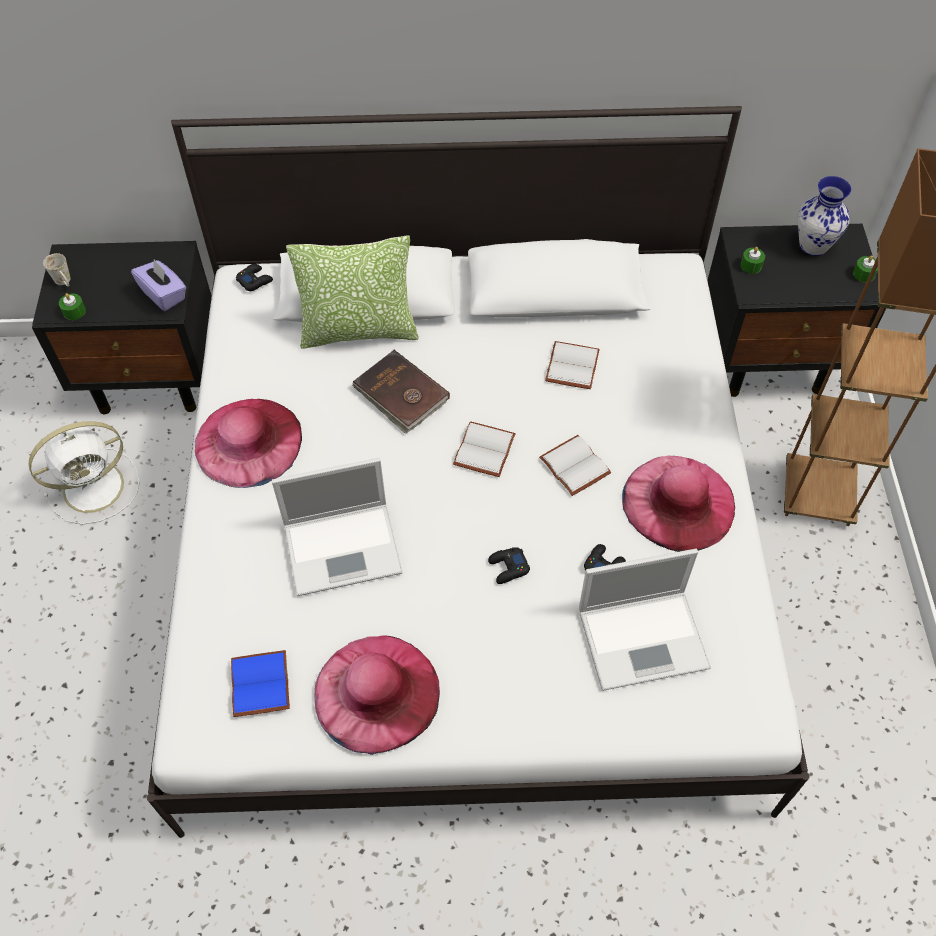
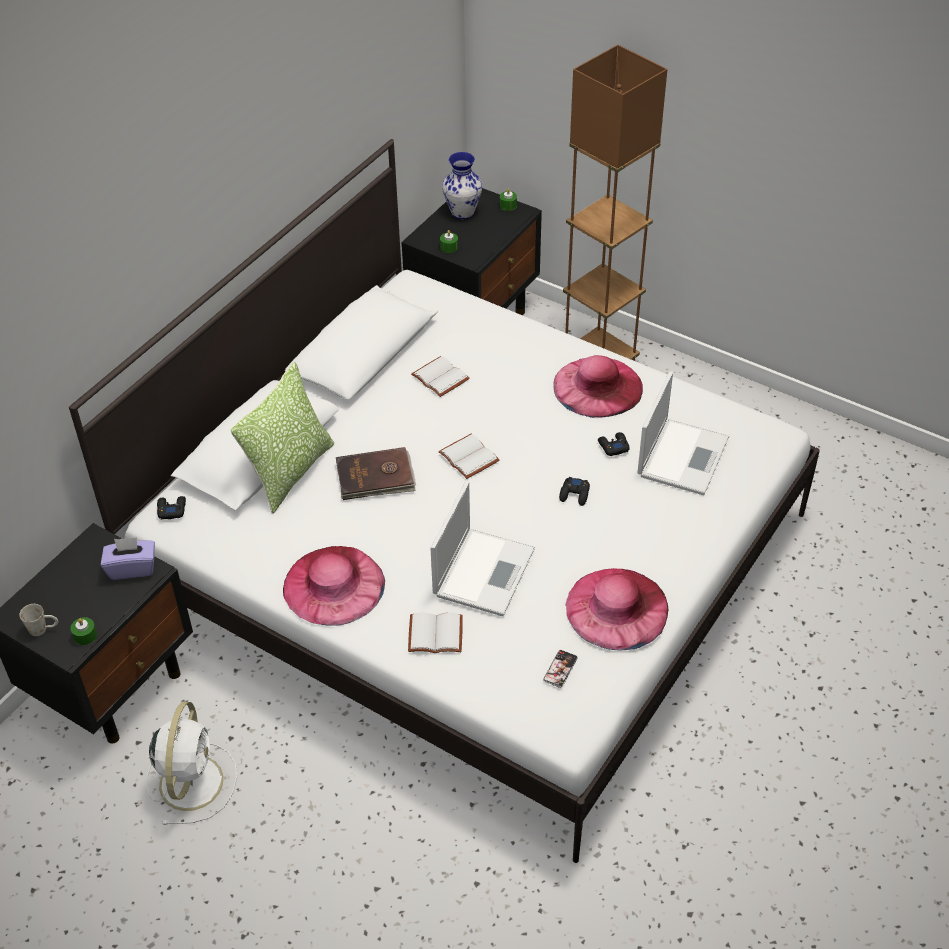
camera: 55 degrees left, 10 degrees down
(262, 685) = (560, 669): blue book -> phone
(572, 466) = (523, 421): white book -> white book (434, 636)

